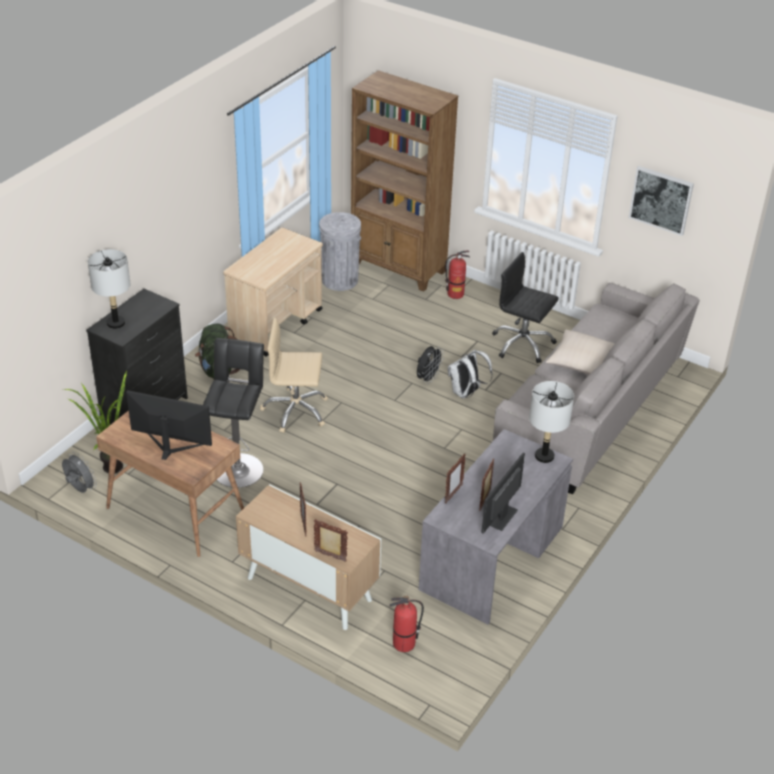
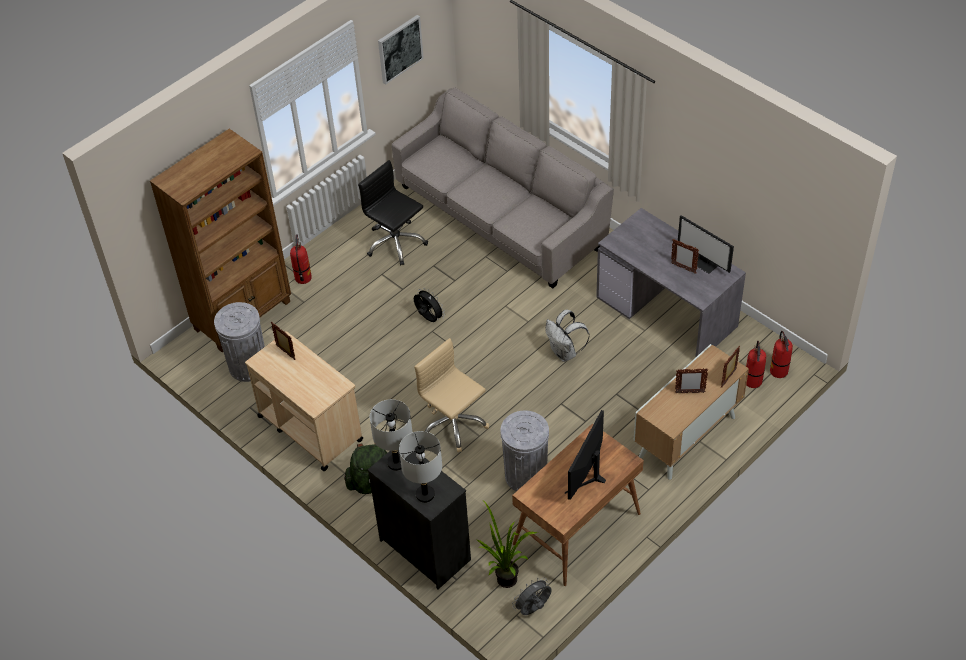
camera: 75 degrees left, 10 degrees up
(238, 467) = (525, 476): black stool -> grey trash can
(295, 411) = (453, 424): beige office chair -> beige office chair turned 120 degrees clockwise
(425, 669) = (779, 371): none -> fire extinguisher
(453, 494) = (674, 286): picture frame -> picture frame (285, 353)
(466, 393) = (456, 294): white backpack -> white backpack (565, 353)
(522, 344) = (395, 243): black office chair -> black office chair turned 90 degrees clockwise
(544, 456) = (636, 224): grey table lamp -> grey table lamp (396, 463)
(581, 362) = (488, 189): beige pillow -> none

